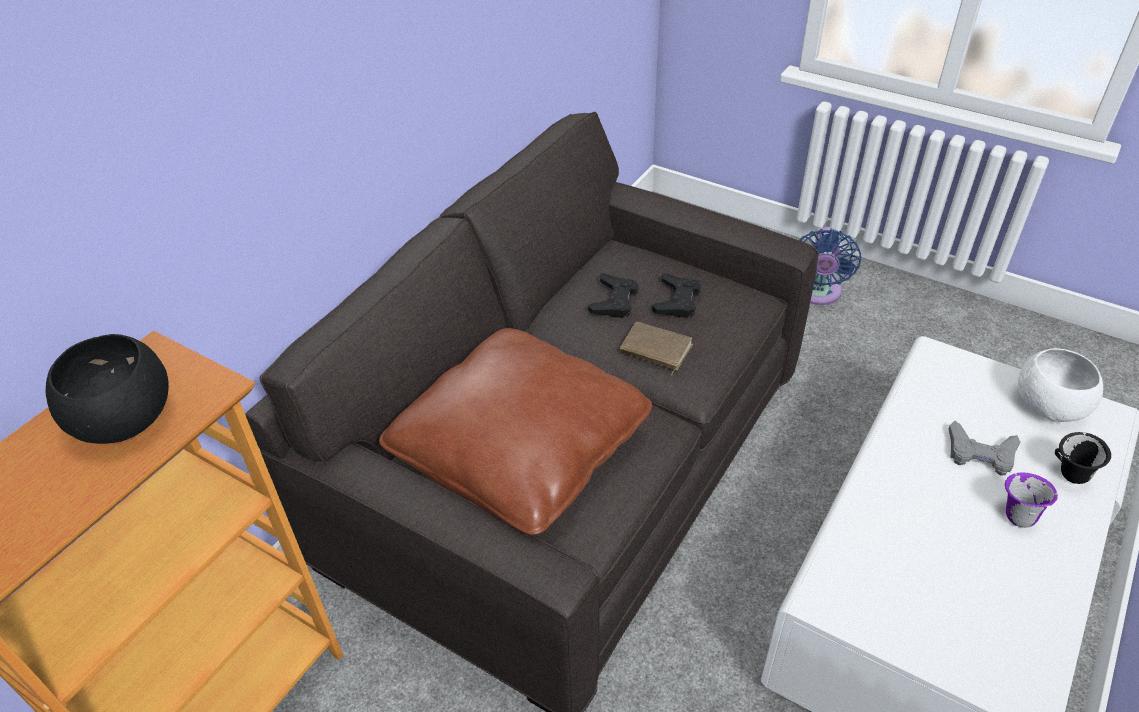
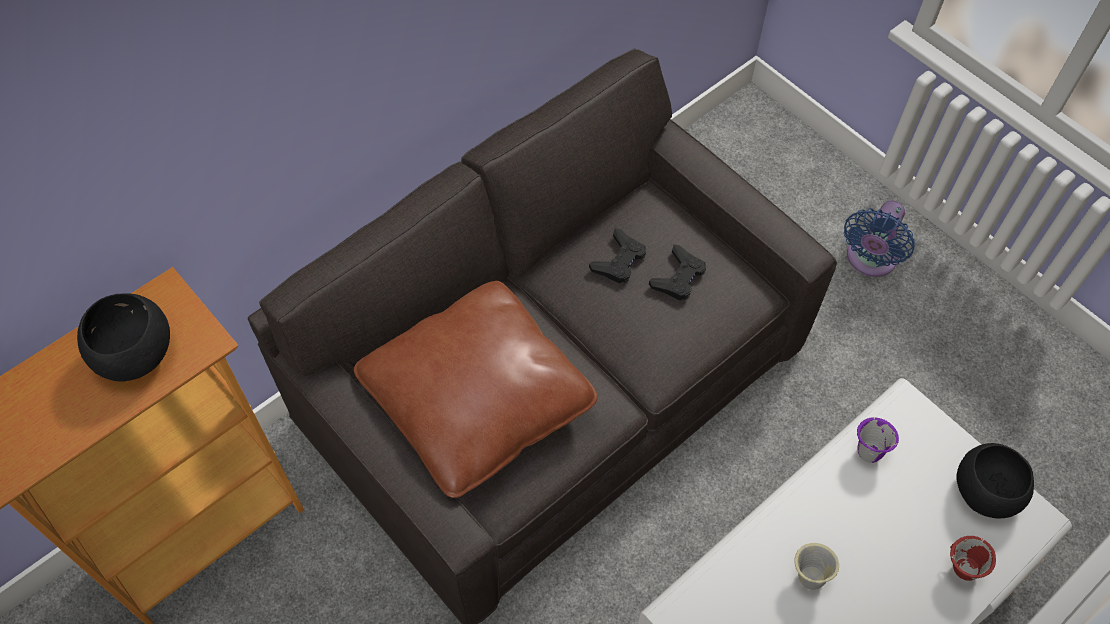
camera: 15 degrees right, 15 degrees up
(655, 350) = (634, 329): brown book -> none
(930, 524) = (808, 575): none -> beige mug
(980, 453) = (891, 521): grey game controller -> none
(1016, 516) = (889, 591): purple mug -> purple mug (868, 450)
(1050, 407) = (985, 493): white bowl -> black bowl
(1069, 477) = (960, 569): black mug -> red mug

